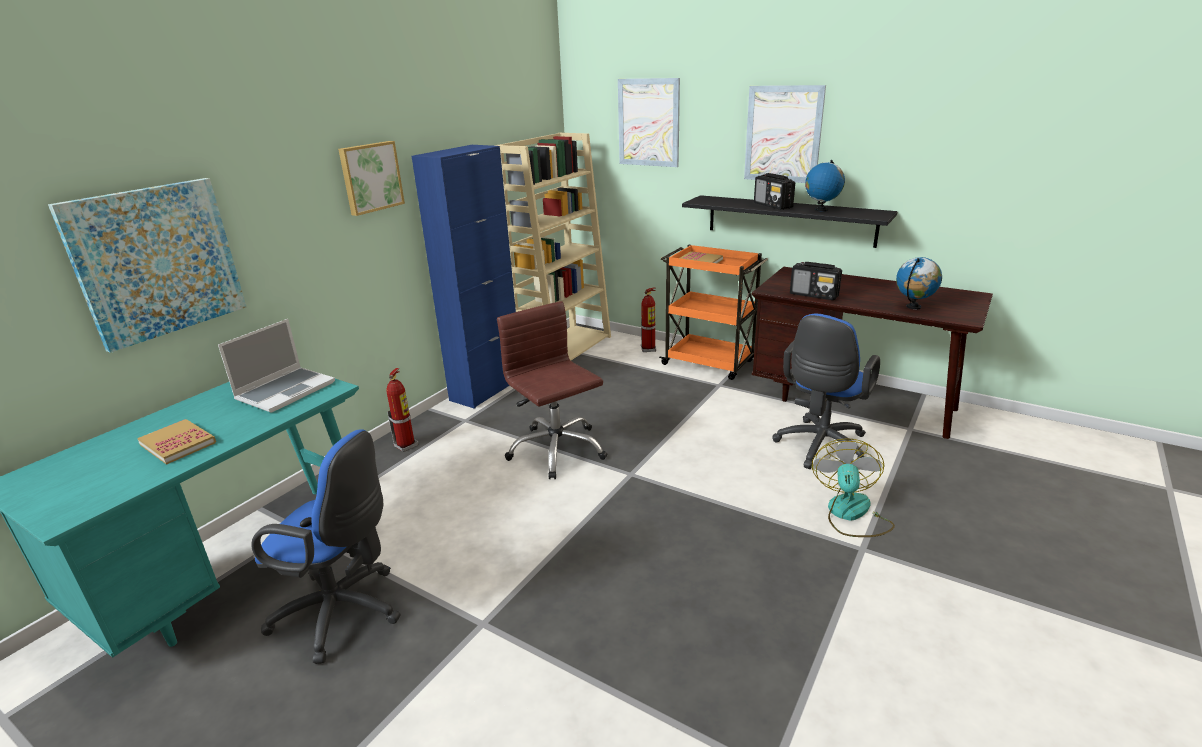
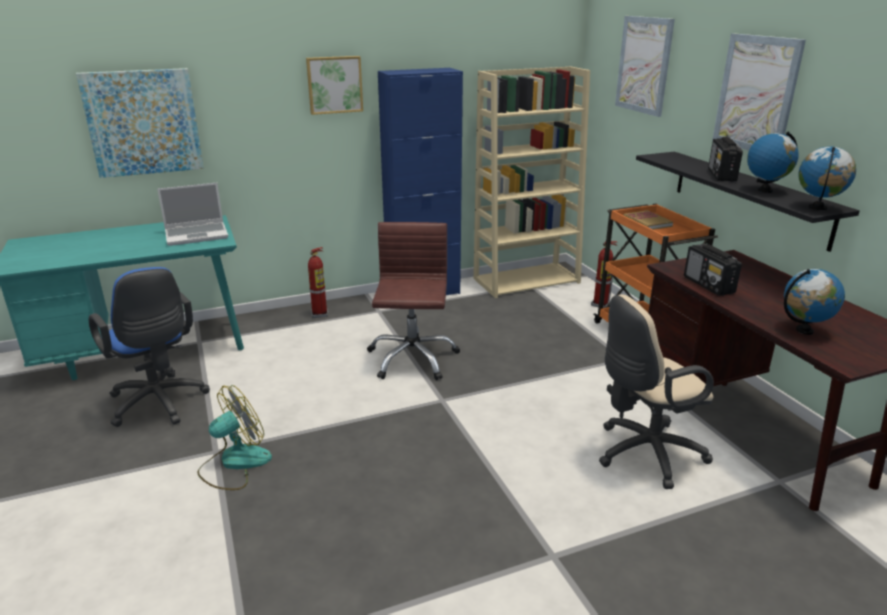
camera: 35 degrees right, 0 degrees up
(178, 443) = (105, 247): book -> none
(819, 448) = (643, 454): blue office chair -> beige office chair
(850, 514) = (586, 523): fan -> fan (234, 463)
(875, 214) = (818, 208): none -> globe

